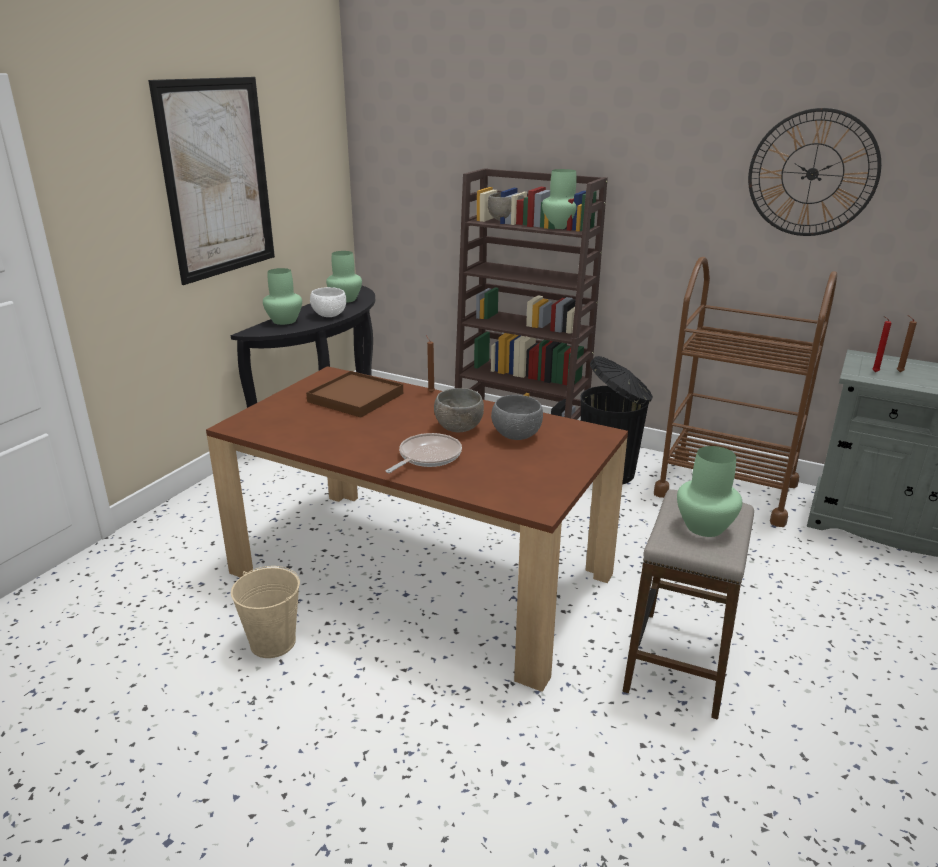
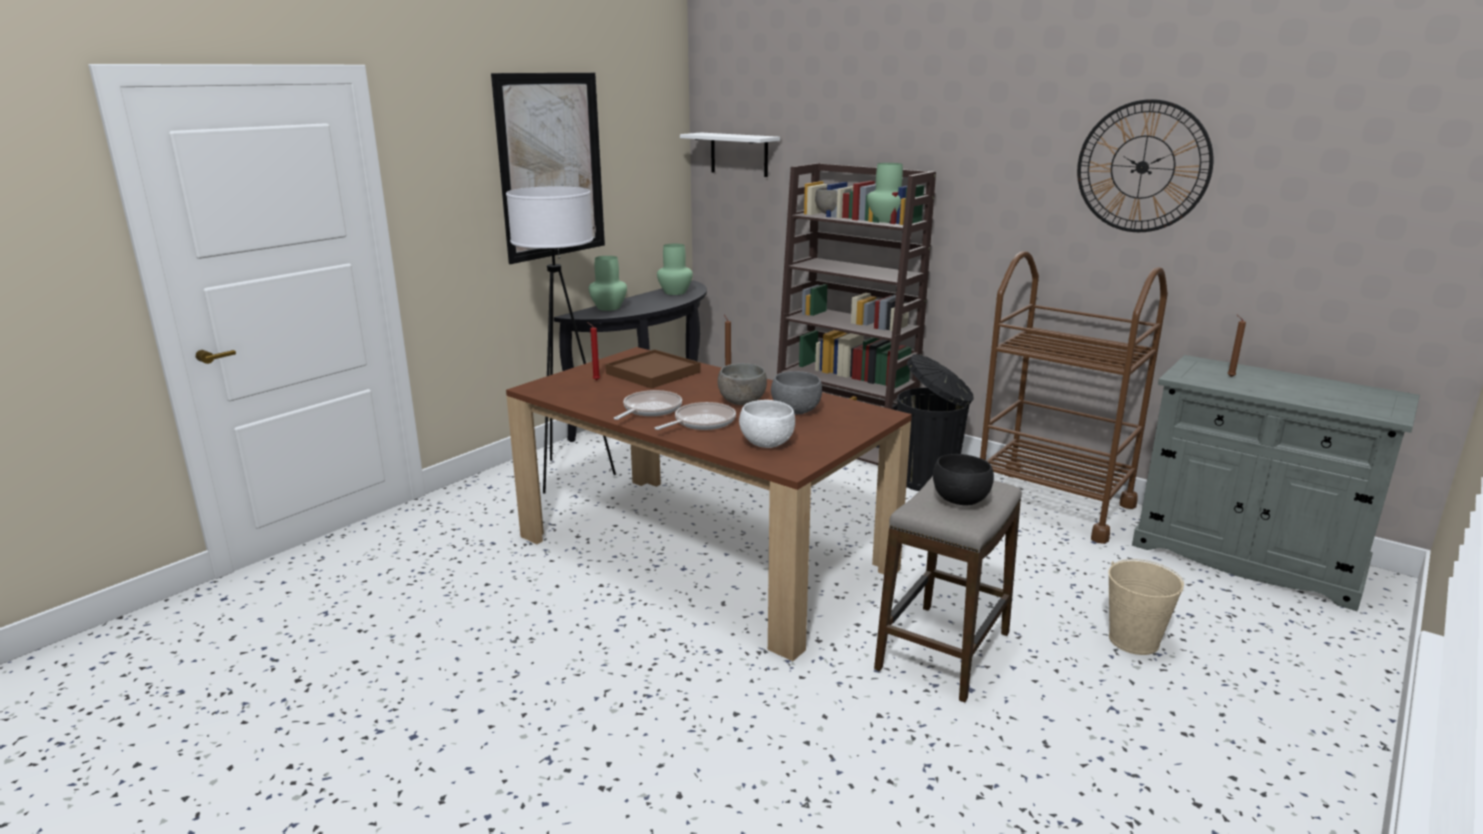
camera: 10 degrees right, 5 degrees down
(263, 495) = (569, 475): none -> white floor lamp
(272, 642) = (545, 596): beige bucket -> beige bucket (1133, 641)
(329, 315) = (653, 305): white bowl -> white bowl (766, 444)
(368, 444) = (650, 409): none -> frying pan
(401, 159) = (739, 154): none -> white shelf
(705, 527) = (961, 501): green vase -> black bowl
(874, 372) = (1201, 375): red candle -> red candle (595, 380)

